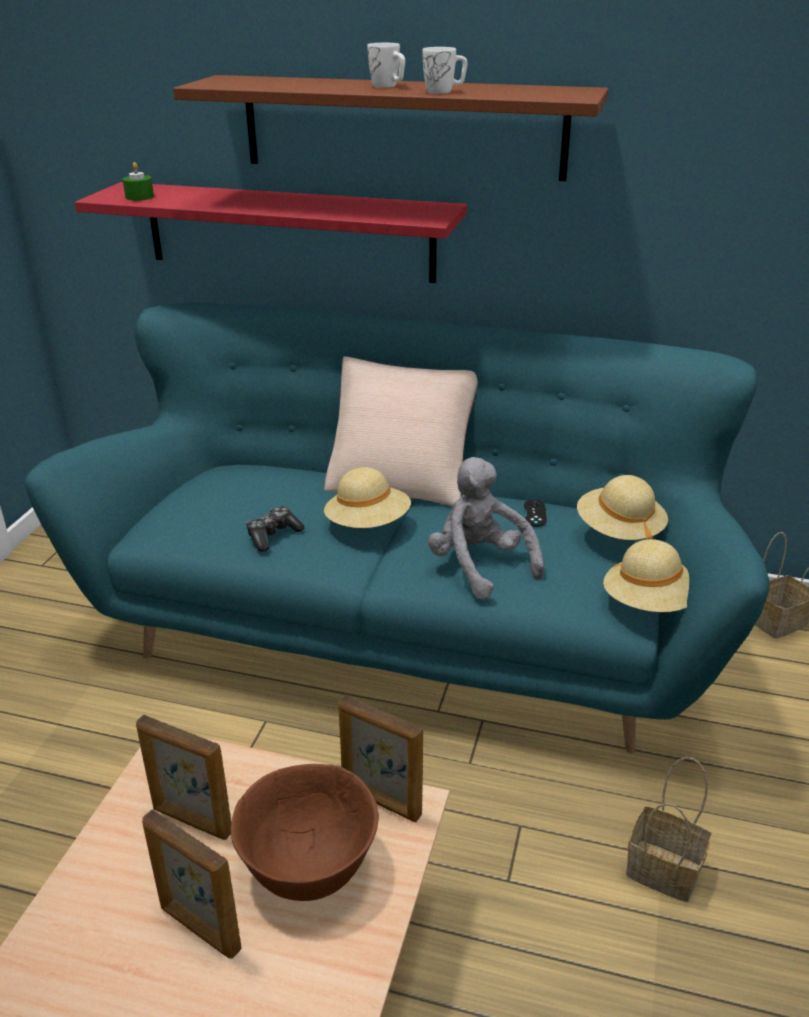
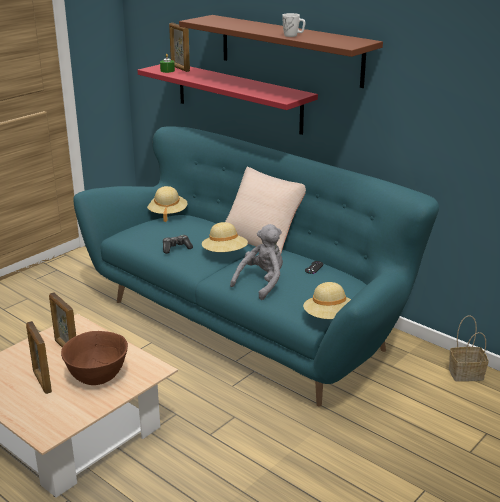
camera: 25 degrees right, 5 degrees down
(381, 801) = (145, 364): picture frame -> picture frame (180, 68)
(388, 86) = (274, 30): white mug -> none
(479, 566) = (262, 283): grey plush toy -> grey plush toy turned 45 degrees clockwise
(619, 531) = (345, 283): beige hat -> beige hat (167, 213)
(666, 870) = (289, 455): basket -> none

